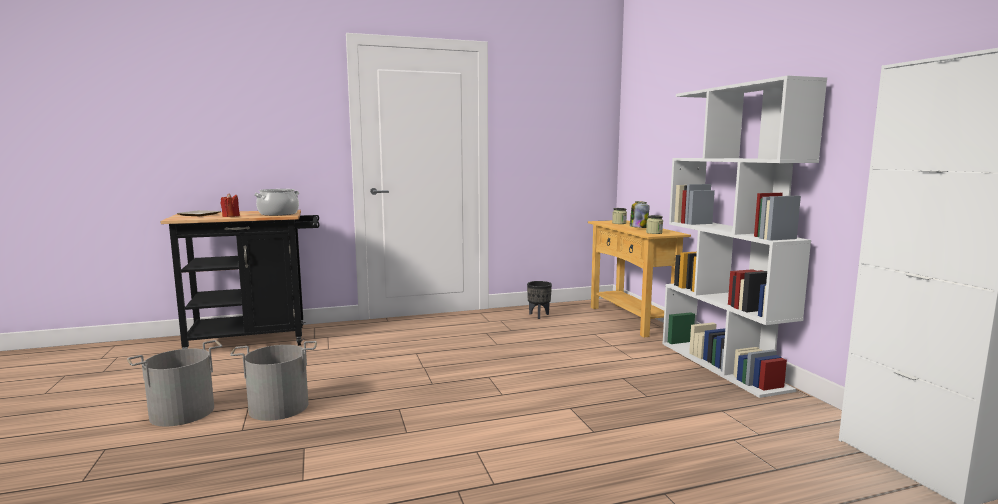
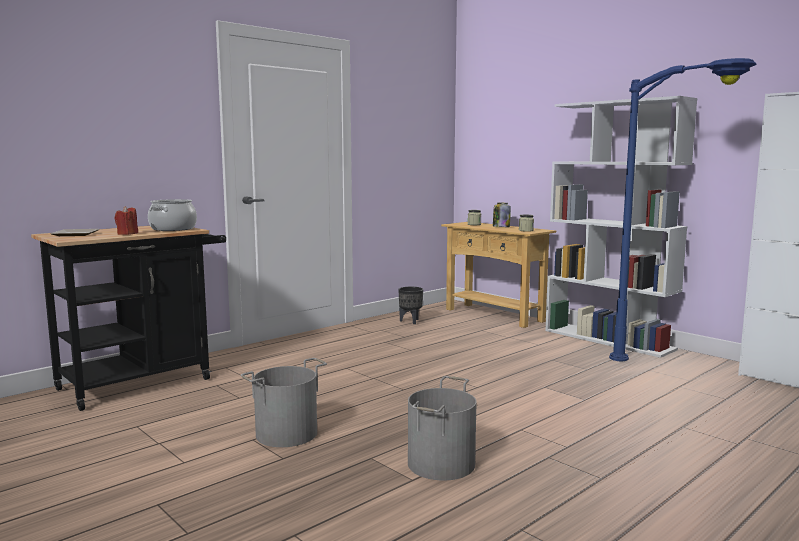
camera: 25 degrees left, 0 degrees up
(182, 413) = (187, 458): grey bucket -> grey bucket (442, 464)
(757, 420) = (678, 372): none -> blue floor lamp

